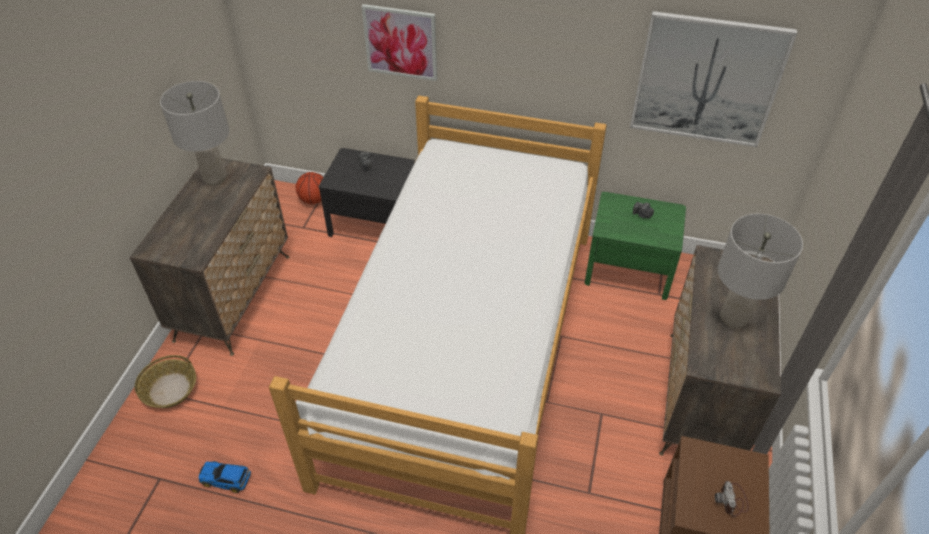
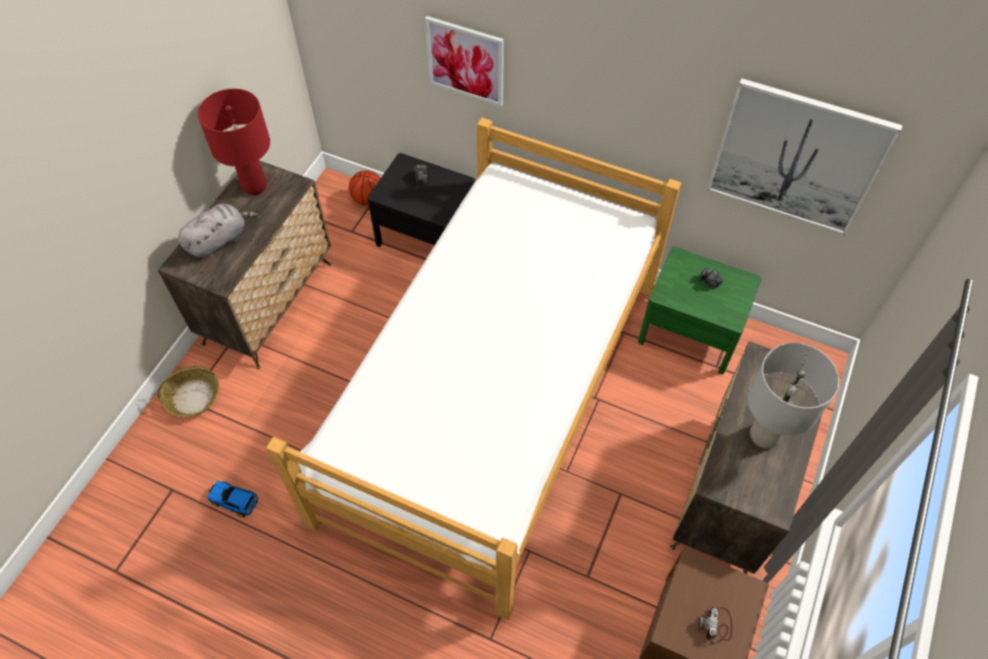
camera: 10 degrees right, 10 degrees up
(188, 225) = (219, 240): none -> grey plush toy
(215, 178) = (255, 186): grey table lamp -> red table lamp

